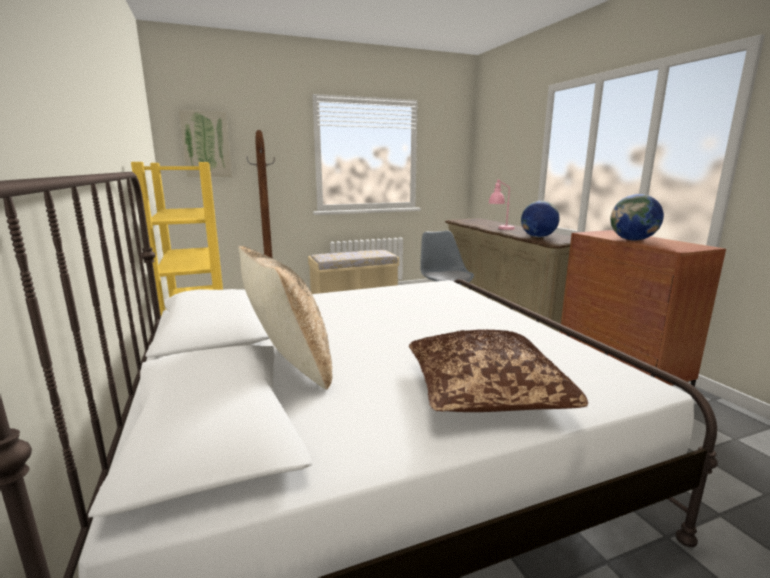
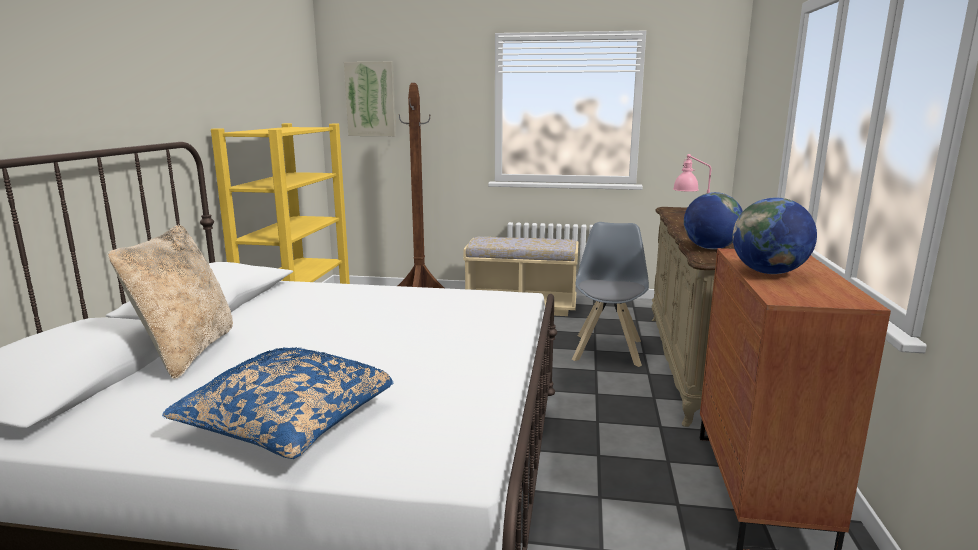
camera: 30 degrees right, 0 degrees up
(485, 390) = (290, 419): brown pillow -> blue pillow

